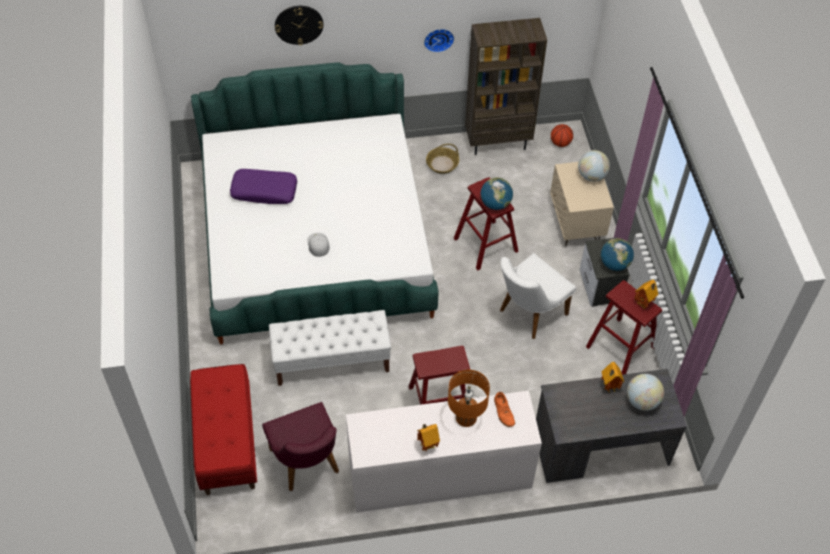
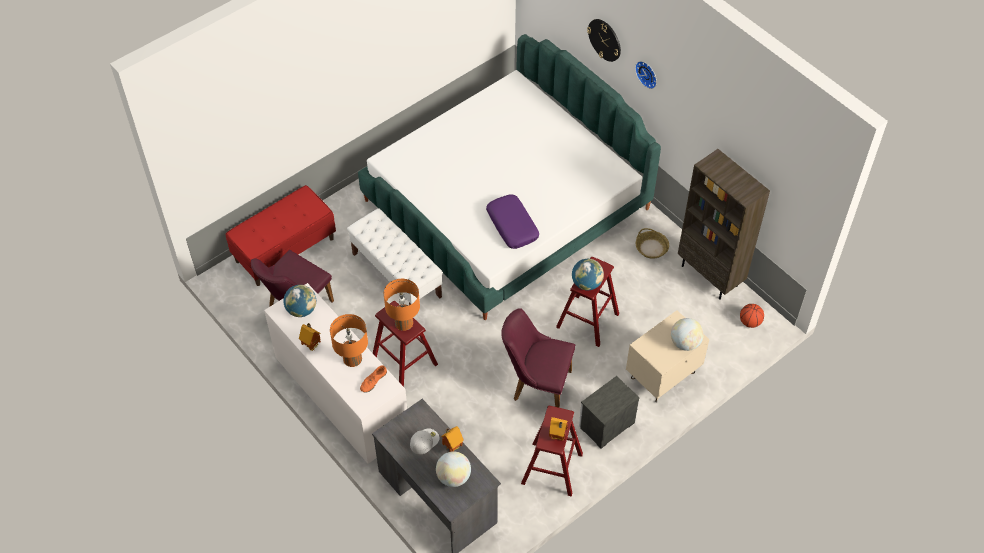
camera: 60 degrees right, 0 degrees up
(264, 191) = (489, 135): purple pillow -> purple pillow (512, 226)
(318, 244) = (462, 193): white cap -> white cap (424, 441)
(438, 38) = (696, 140): wall clock -> wall clock (647, 73)
(445, 358) = (404, 323): none -> orange table lamp
(528, 314) = (536, 384): white chair -> purple chair
(614, 264) = (607, 408): globe -> globe (301, 310)

